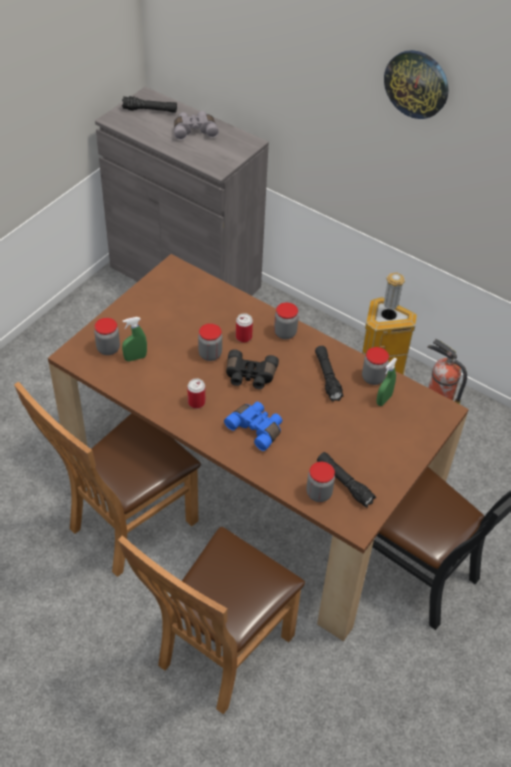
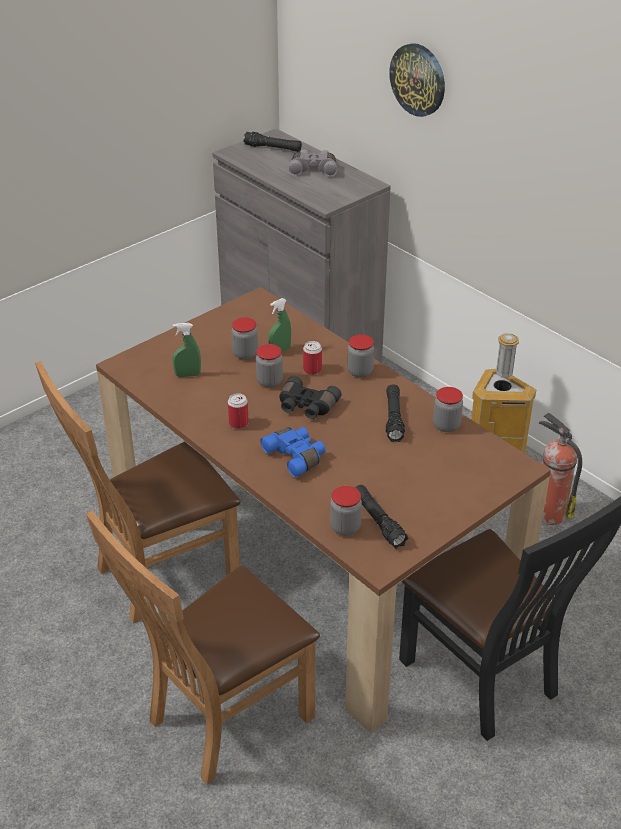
camera: 15 degrees right, 10 degrees down
(108, 349) = (162, 363): jar -> jar (245, 354)
(384, 399) = (452, 447): green spray bottle -> green spray bottle (280, 351)
(416, 84) = (537, 110): wall clock -> wall clock (418, 79)

